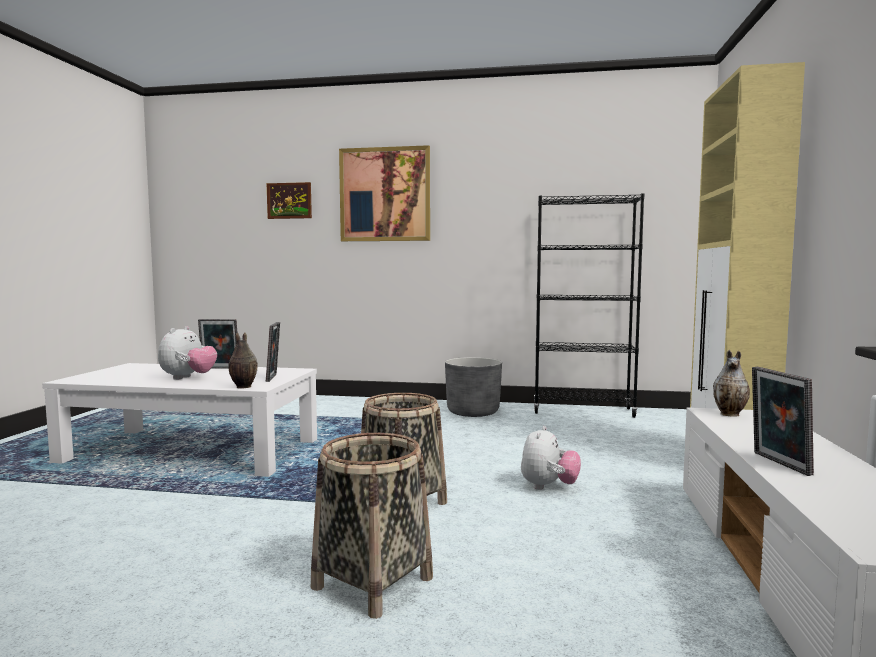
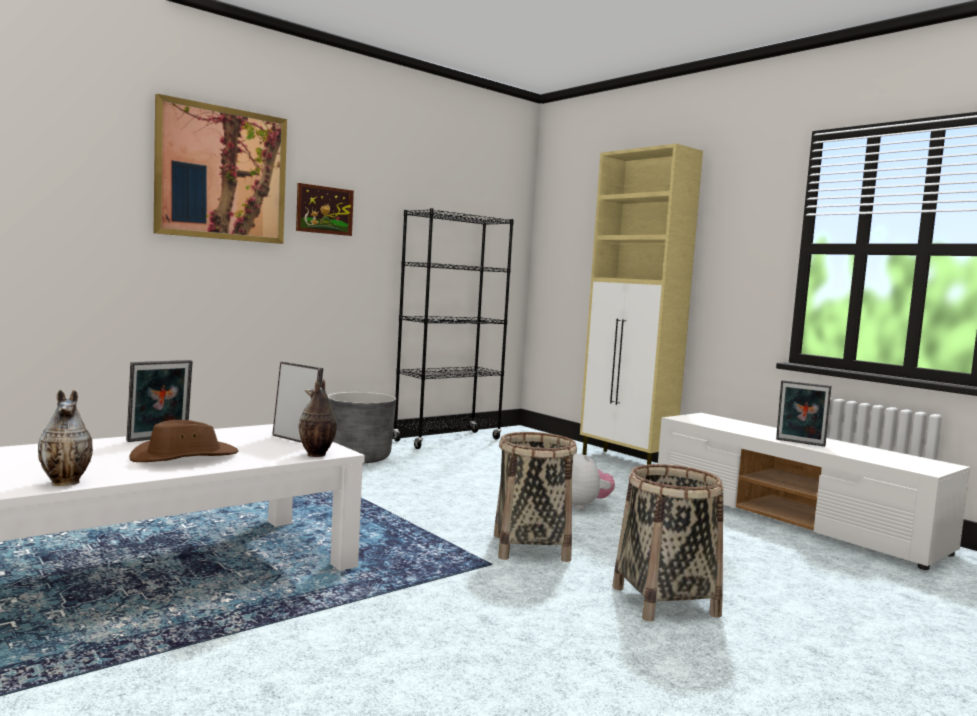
camera: 50 degrees left, 0 degrees up
(188, 378) = (184, 457): plush toy -> brown hat
(289, 200) = (59, 157): picture -> picture (324, 210)
(730, 414) = (694, 418): vase -> vase (67, 482)

